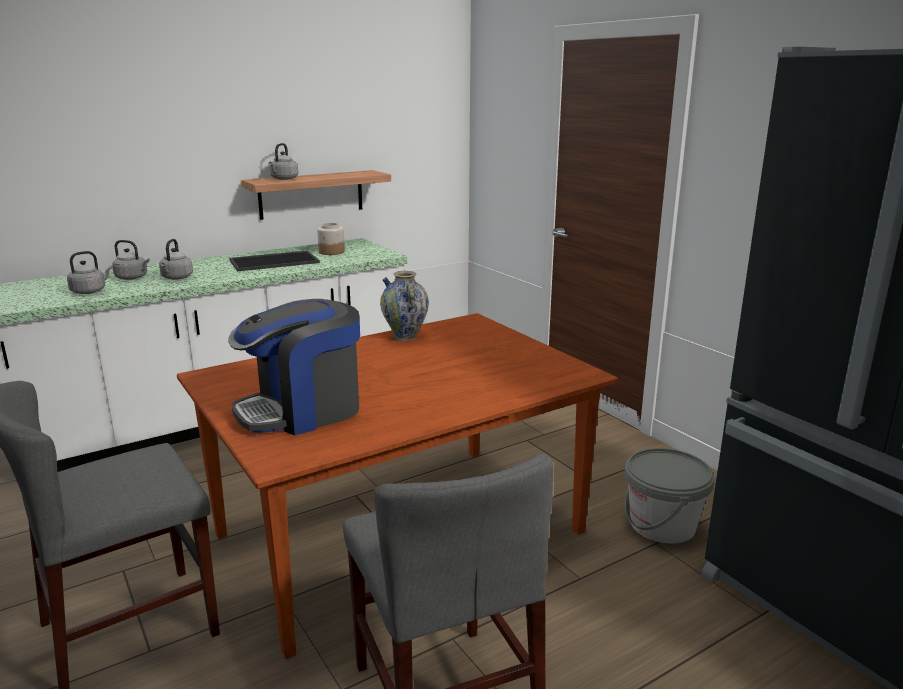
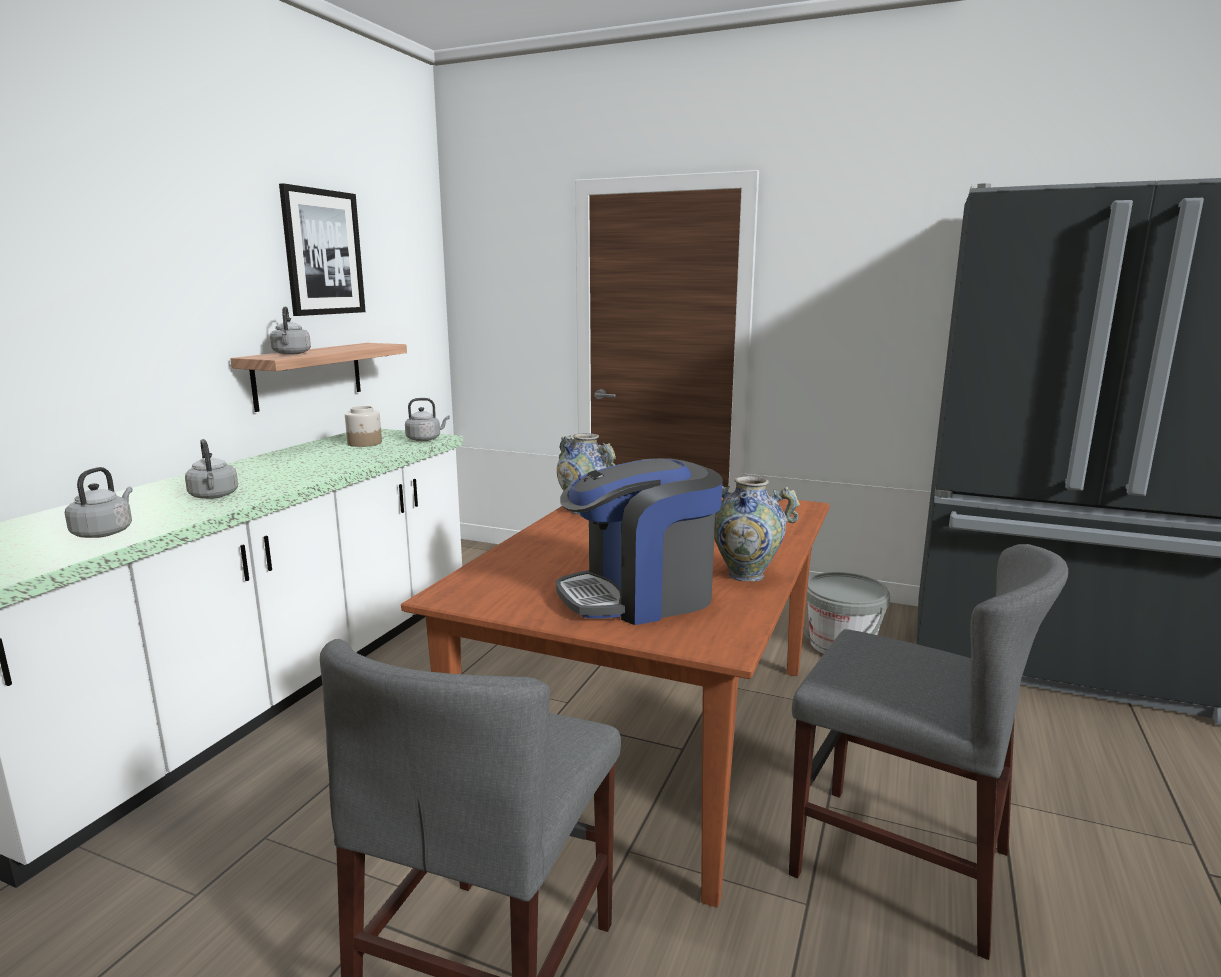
camera: 35 degrees left, 5 degrees down
(133, 278) = (138, 507): grey kettle -> grey kettle (425, 439)
(274, 261) = (313, 460): tray -> none
(302, 410) = (640, 596): coffee machine -> coffee machine turned 45 degrees clockwise
(332, 98) = (323, 252): none -> picture
(402, 418) = (746, 575): none -> vase

